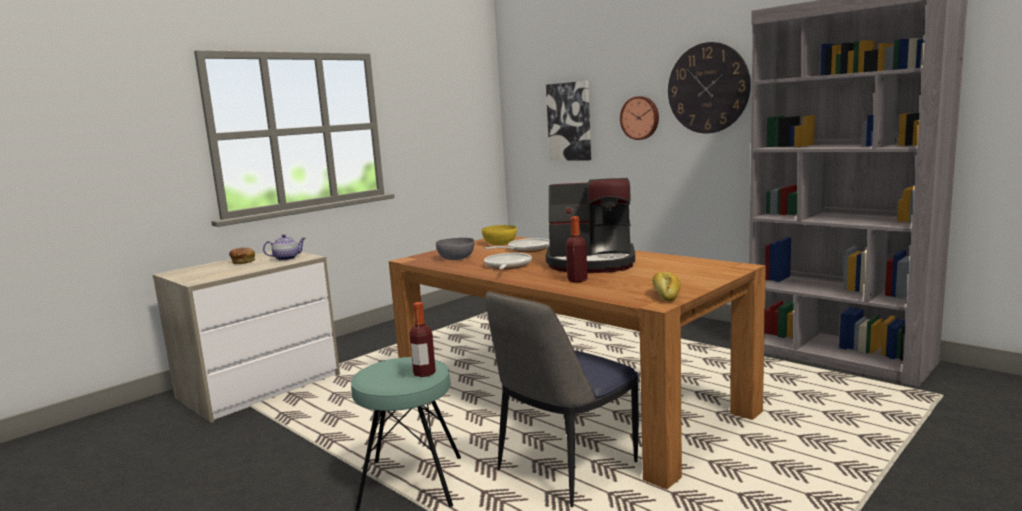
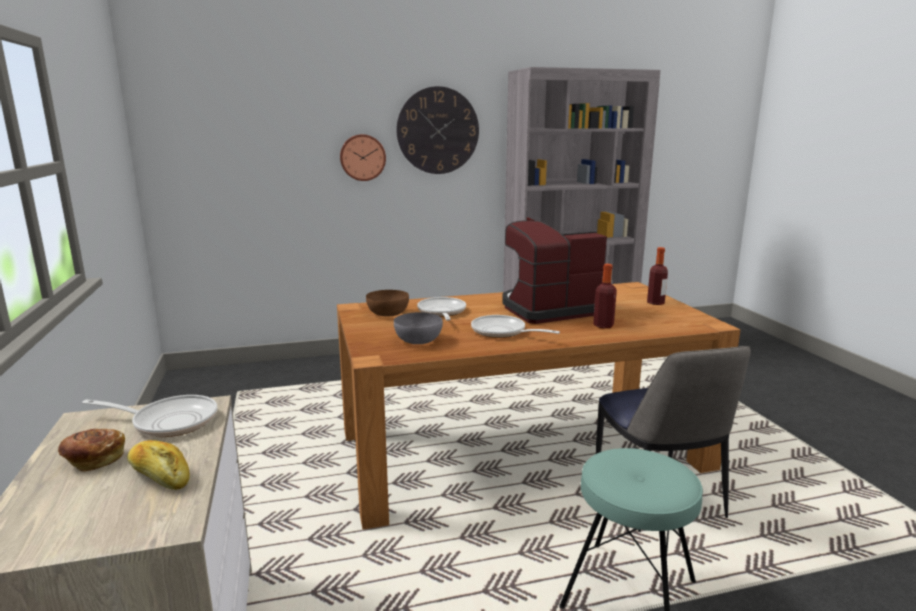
camera: 60 degrees left, 5 degrees up
(287, 258) = (169, 421): teapot -> frying pan
(424, 373) = (660, 462): bottle -> bottle (655, 303)
(499, 243) = (387, 314): yellow bowl -> brown bowl
(569, 121) = (262, 160): picture -> none
(591, 263) = (548, 309): coffee machine -> coffee machine turned 150 degrees counterclockwise
(666, 295) = (691, 317): bread -> bread (160, 475)

